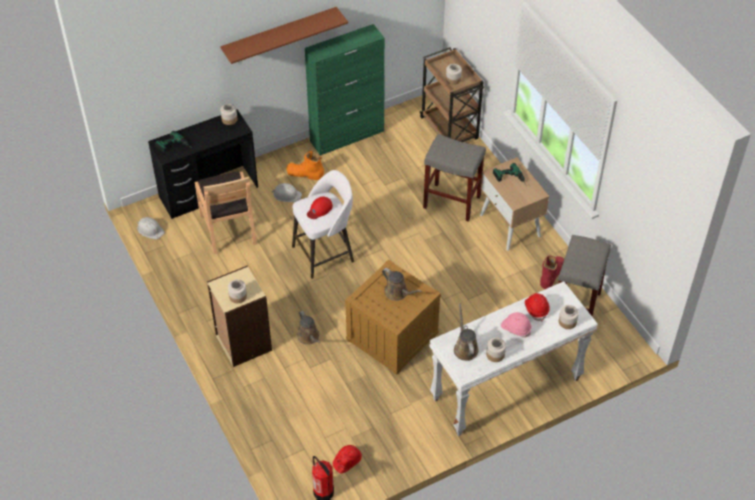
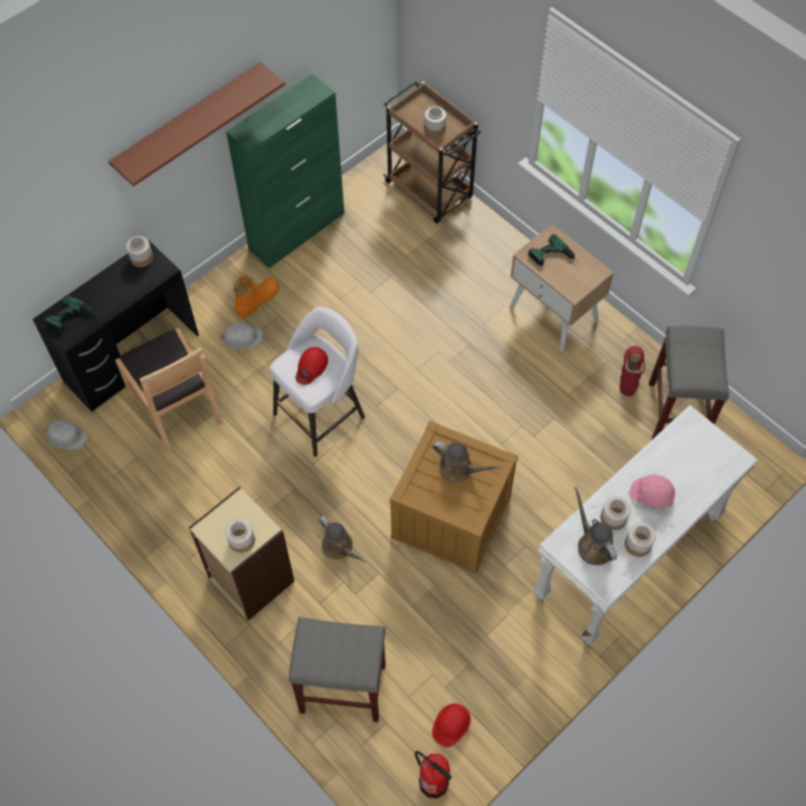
camera: 15 degrees left, 10 degrees up
(305, 173) = (257, 300): orange boot -> orange boot turned 135 degrees clockwise
(451, 202) = (465, 297): grey stool -> grey stool (341, 688)
(536, 309) = (668, 458): red hard hat -> none
(567, 322) = (717, 468): jar -> jar (613, 518)

